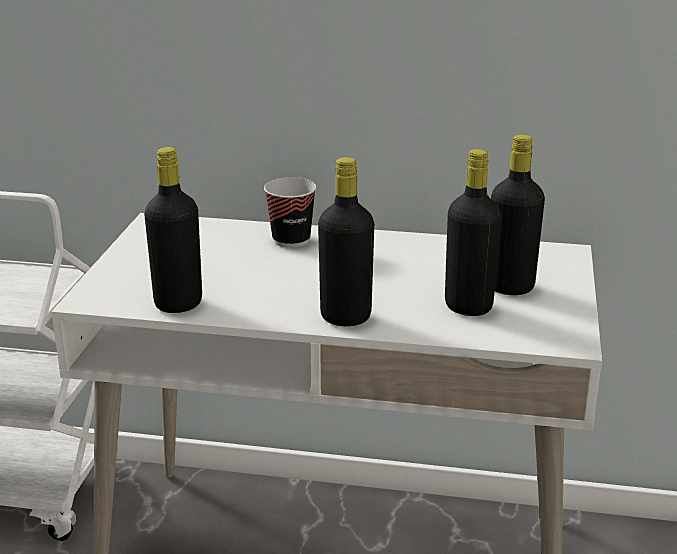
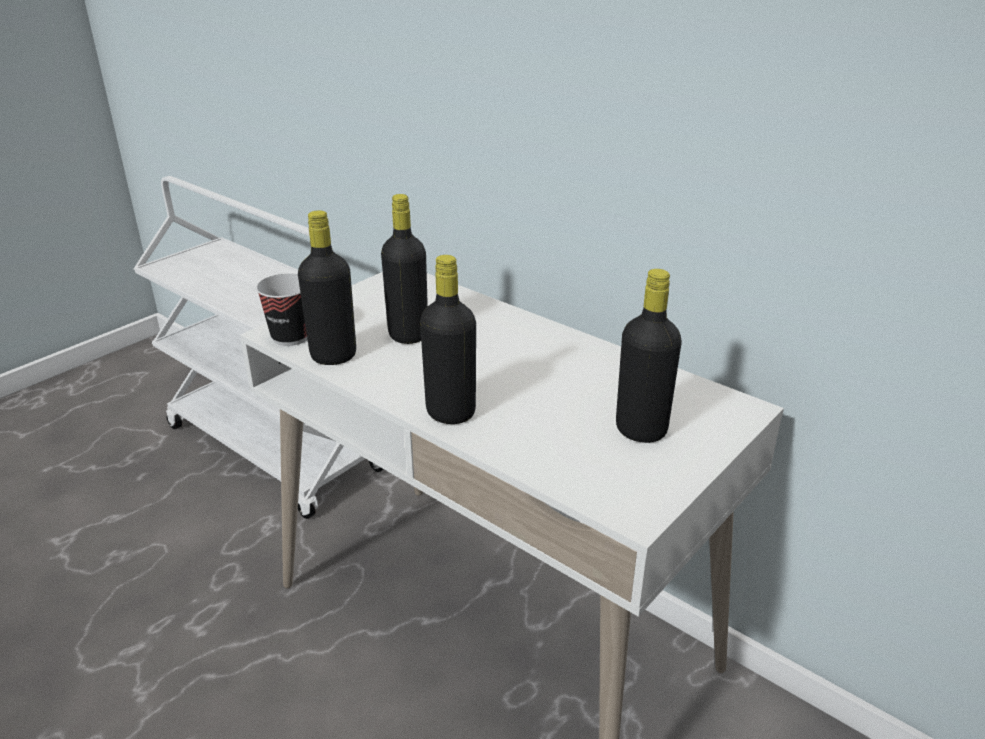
camera: 30 degrees right, 5 degrees up
(291, 240) = (491, 321): cup -> cup (290, 337)
(468, 306) = (575, 438): black bottle -> black bottle (408, 335)

